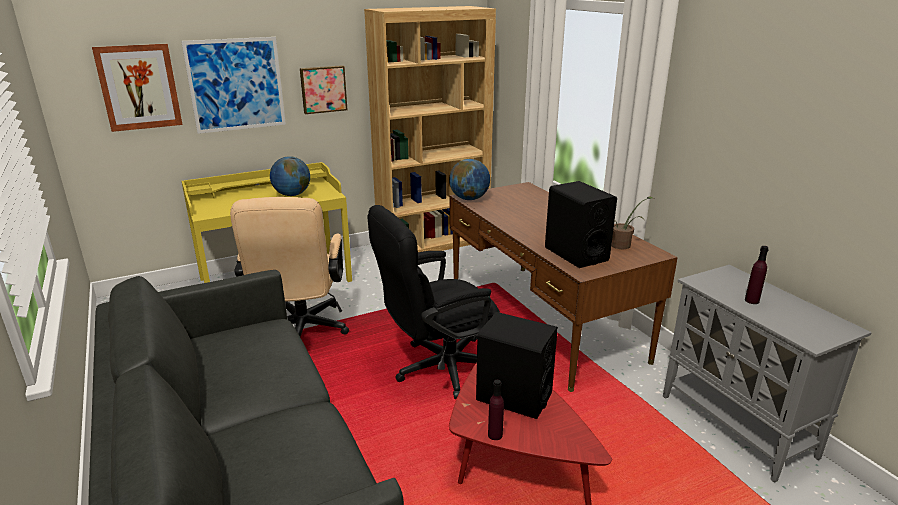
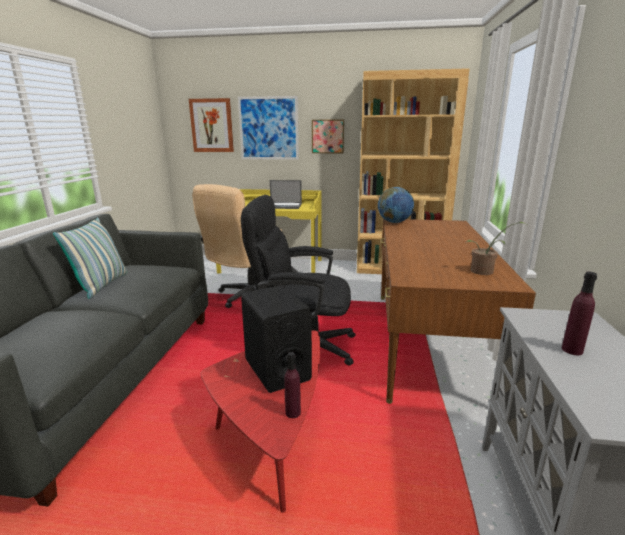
camera: 35 degrees right, 5 degrees down
(217, 381) = (101, 285): none -> pillow
(292, 195) = (284, 206): globe -> laptop
(495, 435) = (222, 389): purple bottle -> purple bottle (293, 413)
(576, 254) = (423, 267): black speaker -> none

